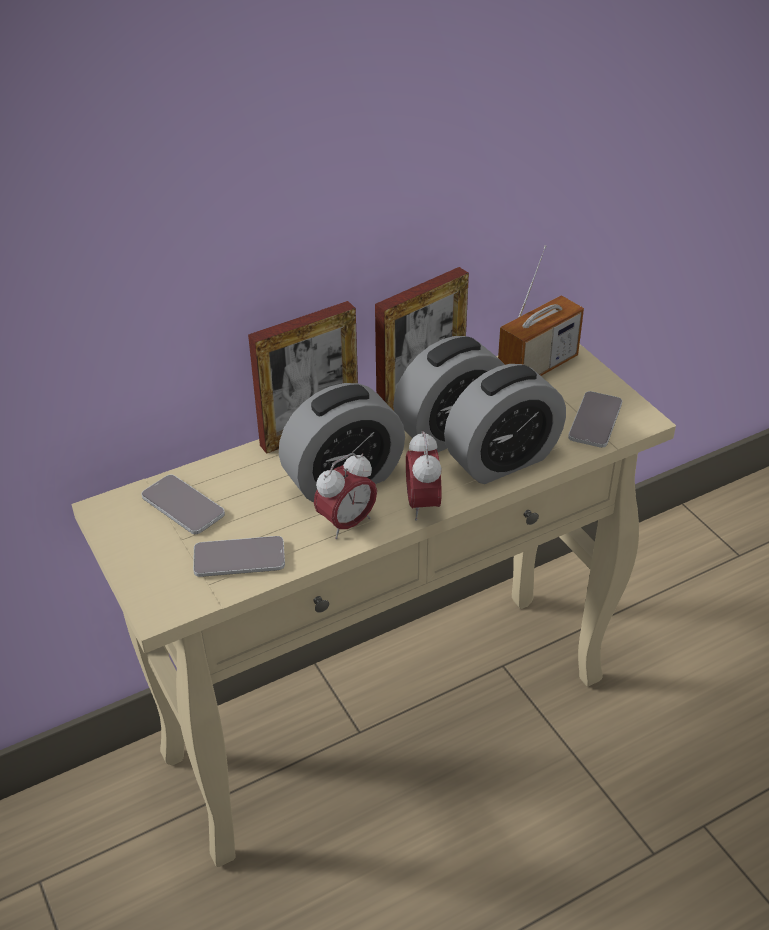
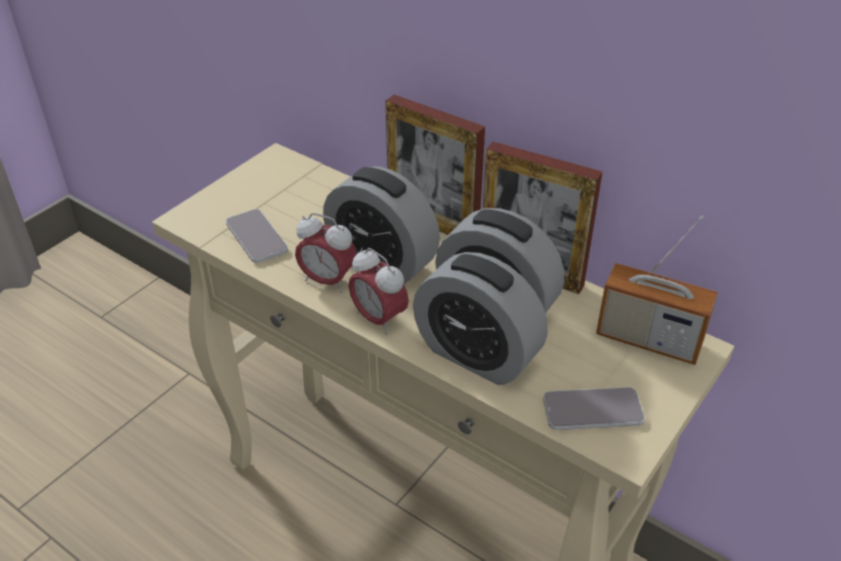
camera: 65 degrees right, 0 degrees up
(183, 505) = (300, 190): phone -> none
(423, 504) = (379, 319): alarm clock -> alarm clock turned 105 degrees counterclockwise

